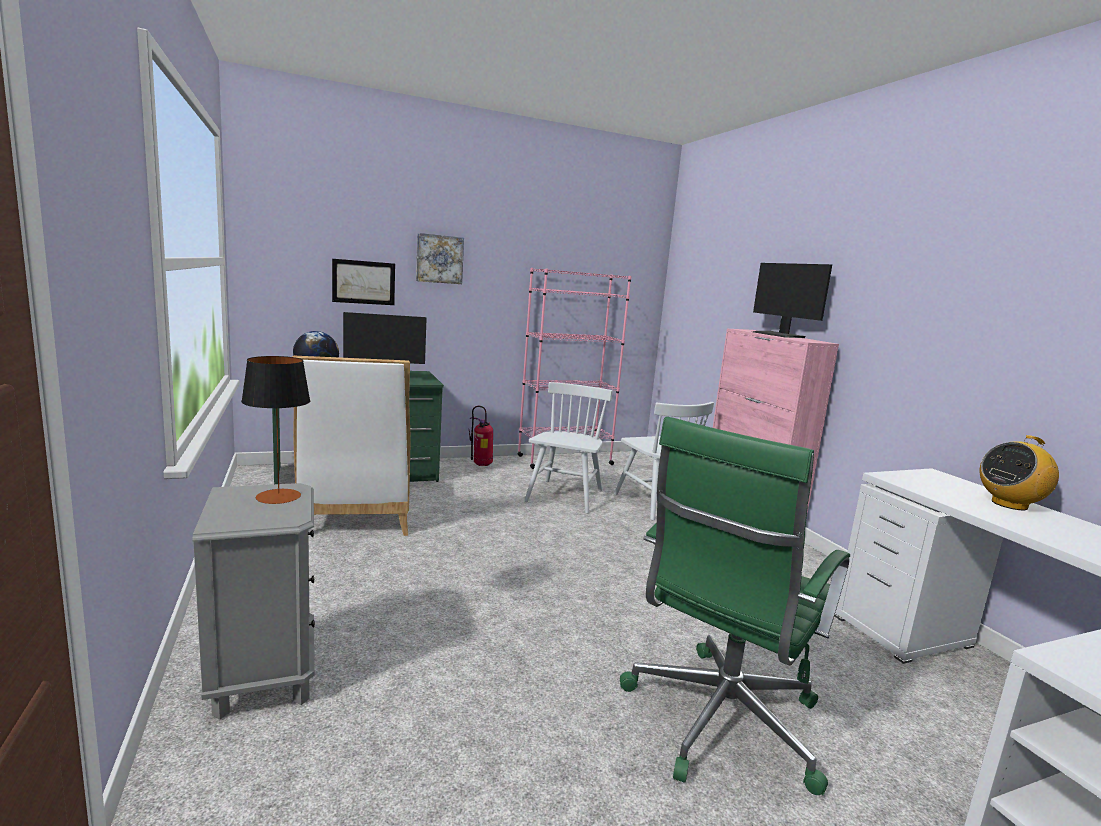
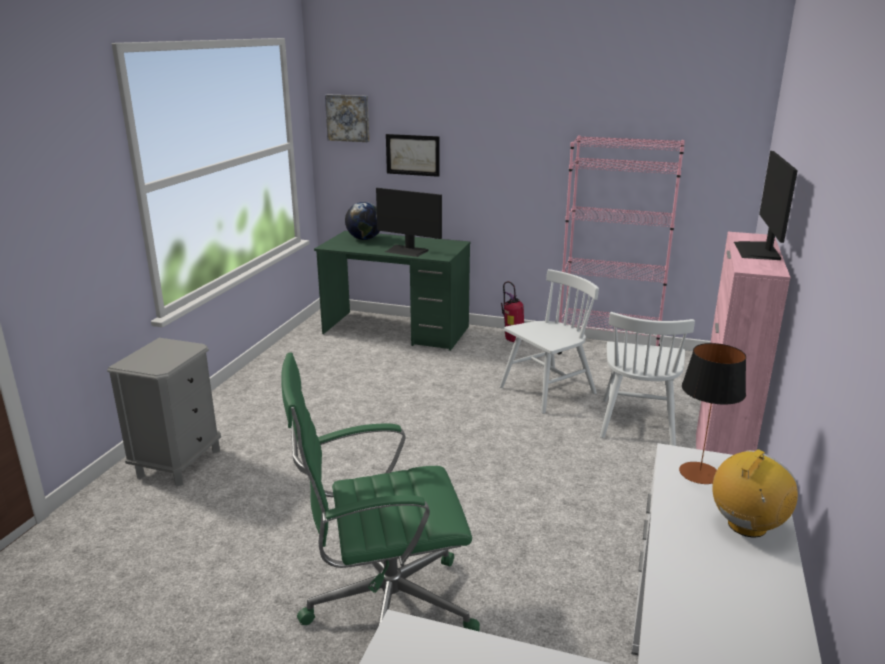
camera: 40 degrees right, 10 degrees up
(278, 496) = (178, 351): table lamp -> table lamp (699, 473)
(357, 516) = (351, 369): white chair -> none
(439, 259) = (481, 130): picture -> picture (348, 118)
(1009, 504) = (746, 526): radio -> radio turned 120 degrees clockwise

